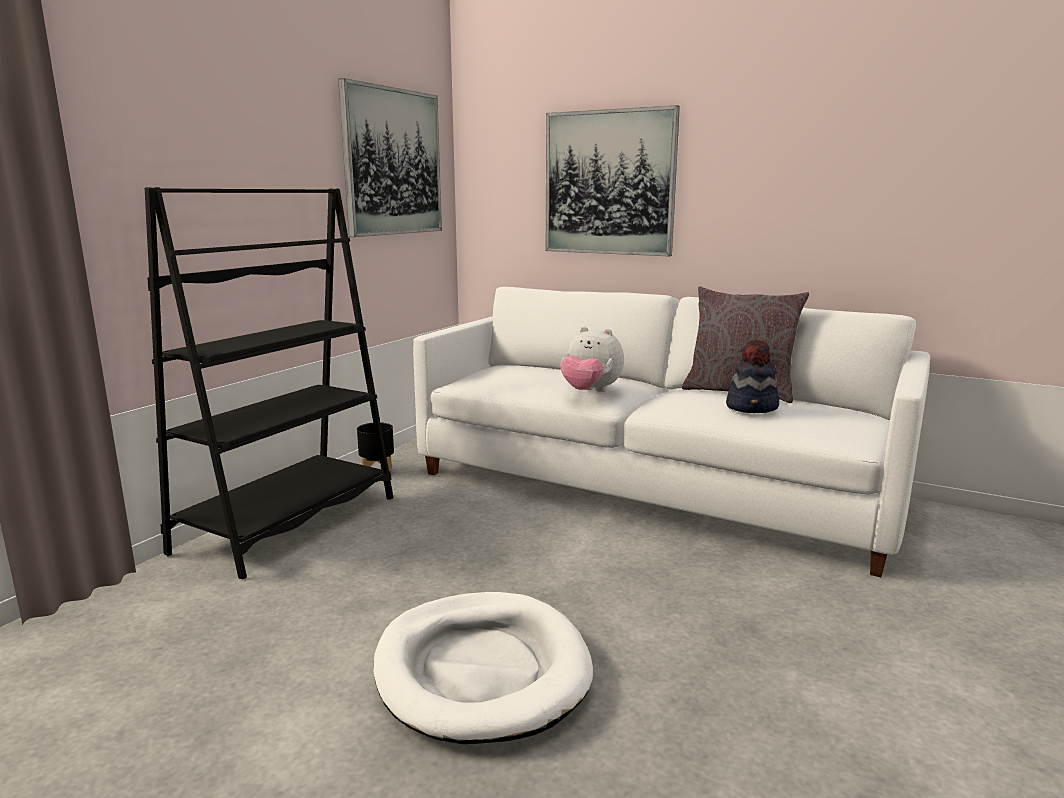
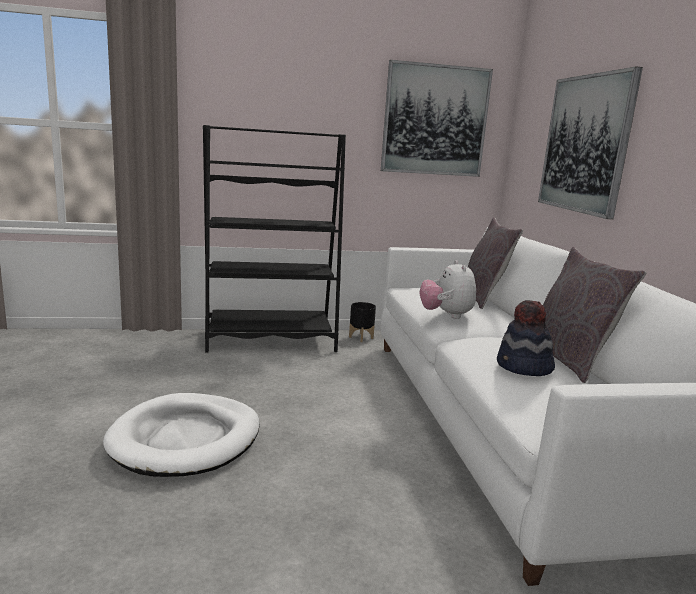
camera: 50 degrees right, 0 degrees up
(552, 368) = (482, 298): none -> grey pillow

